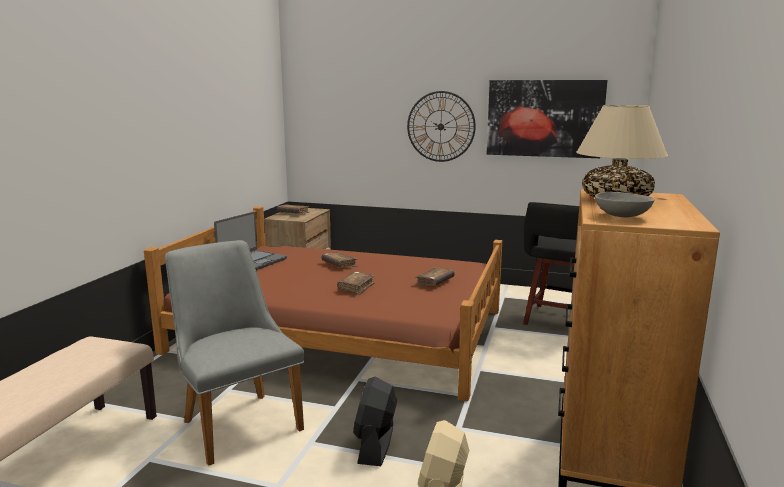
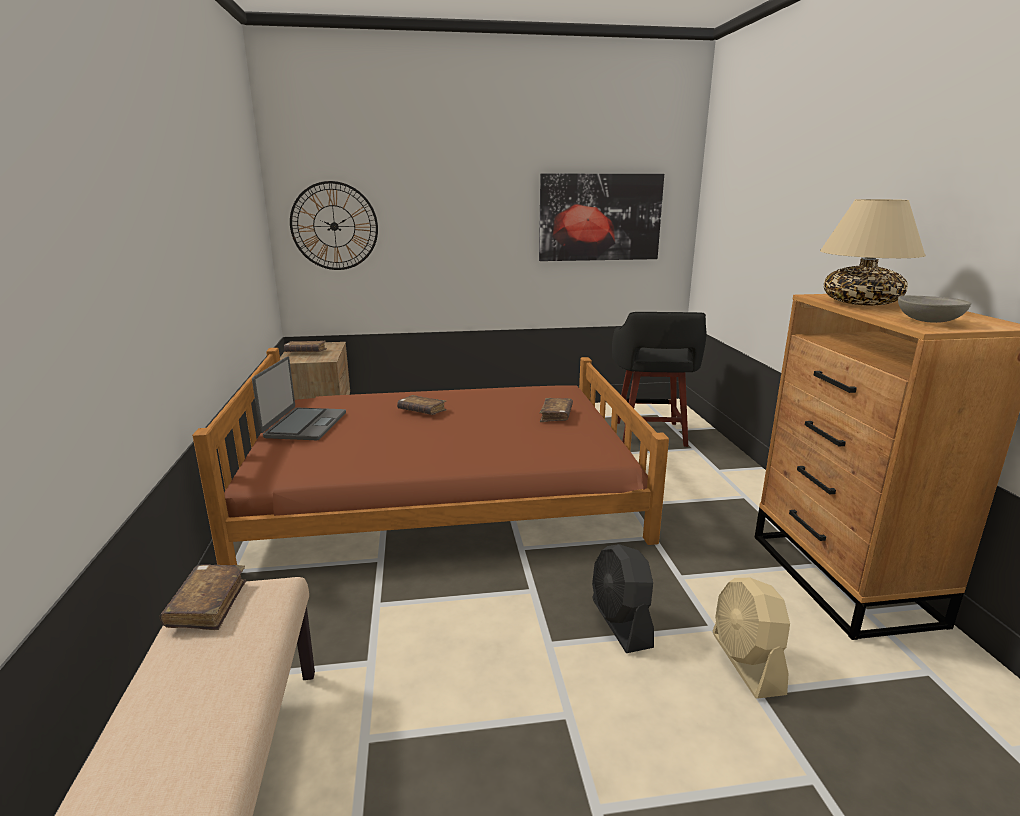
camera: 25 degrees left, 5 degrees up
(236, 420) = (430, 643): grey chair -> none
(356, 287) = (479, 437): brown book -> brown book (207, 605)
(440, 126) = (484, 230): wall clock -> wall clock (334, 226)

